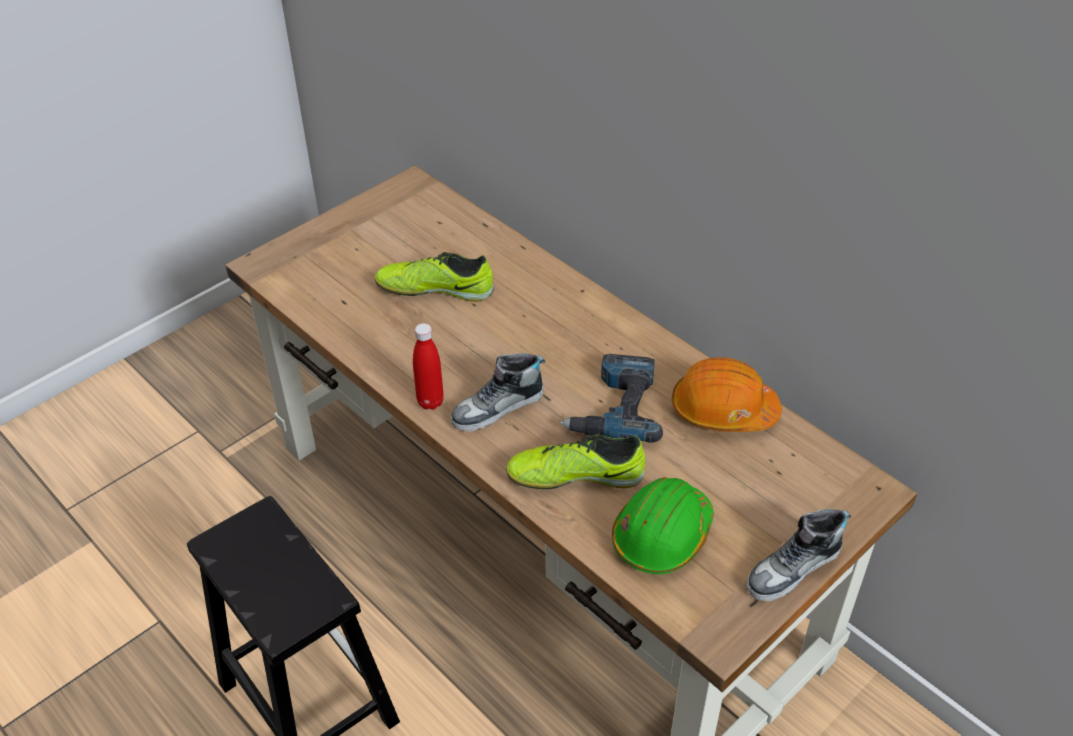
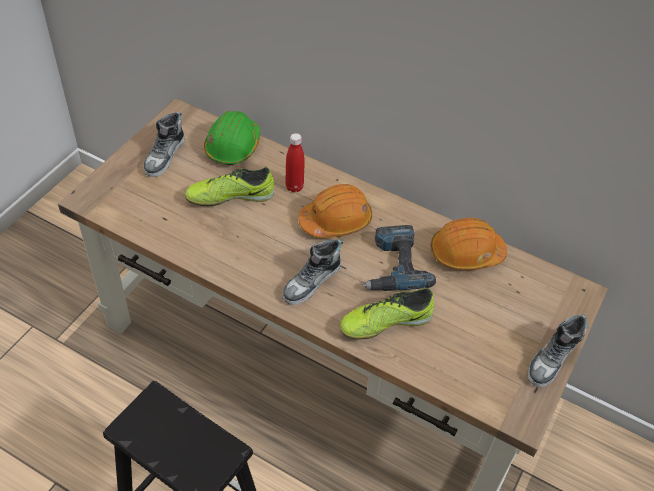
camera: 20 degrees left, 5 degrees up
(374, 230) = (165, 156): none -> shoe
(430, 402) = (261, 286): red bottle -> red bottle (294, 187)
(560, 340) = (336, 220): none -> orange hard hat
(662, 535) = (459, 354): green hard hat -> green hard hat (233, 146)

